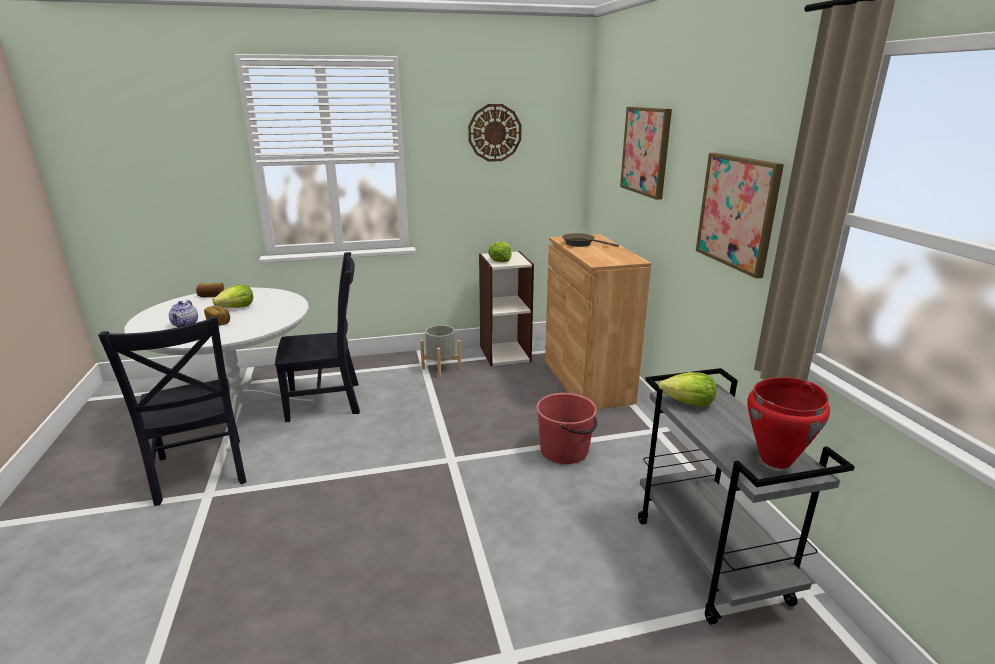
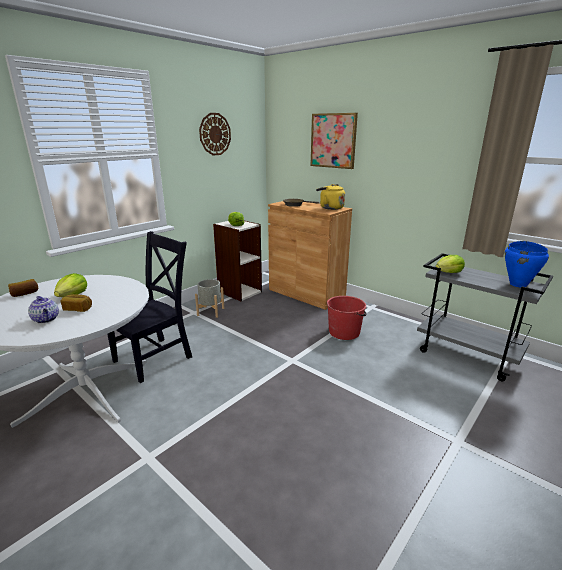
camera: 35 degrees left, 0 degrees up
(200, 473) = (116, 447): black chair -> none
(617, 257) = (330, 208): none -> yellow kettle
(738, 212) = (427, 167): picture -> none
(776, 460) = (518, 284): red cooking pot -> blue cooking pot

